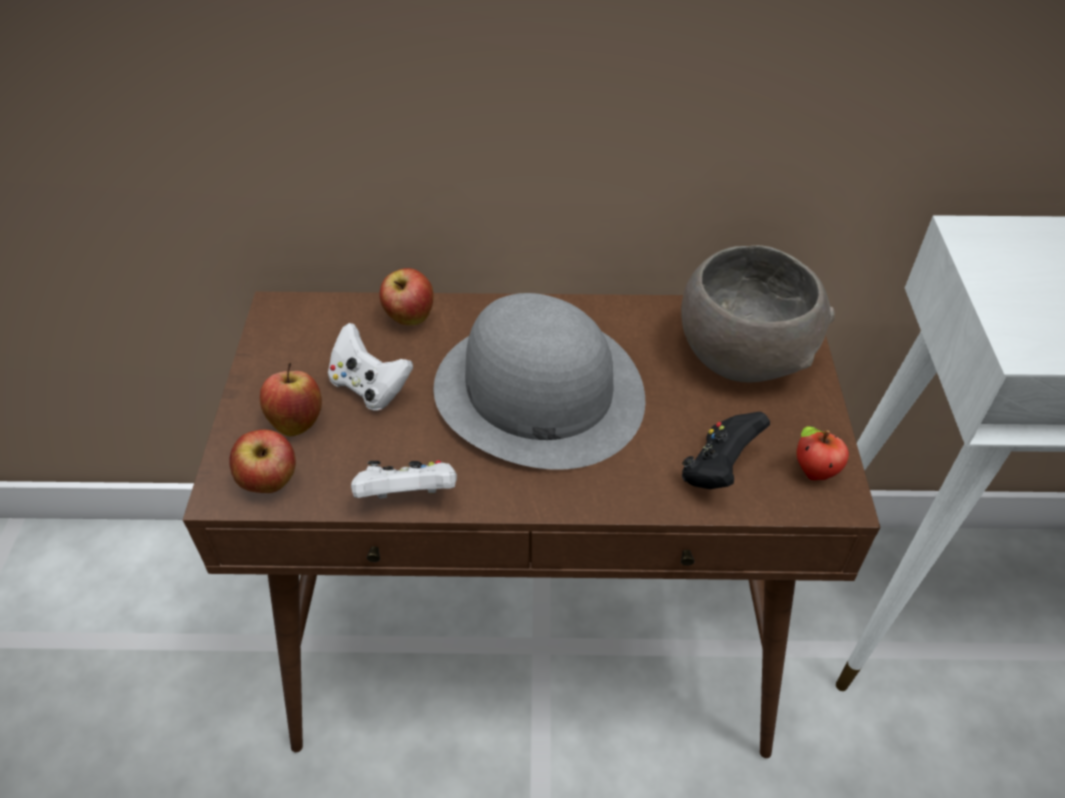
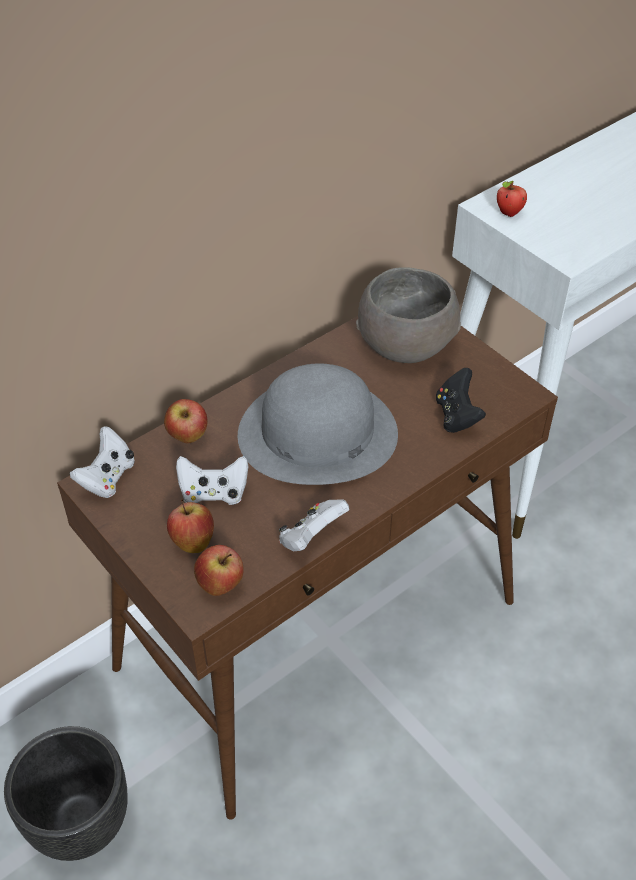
camera: 40 degrees left, 0 degrees up
(184, 650) = (80, 823): none -> black planter
(298, 313) = (107, 477): none -> white game controller
(813, 473) = (503, 388): apple -> apple (509, 214)

